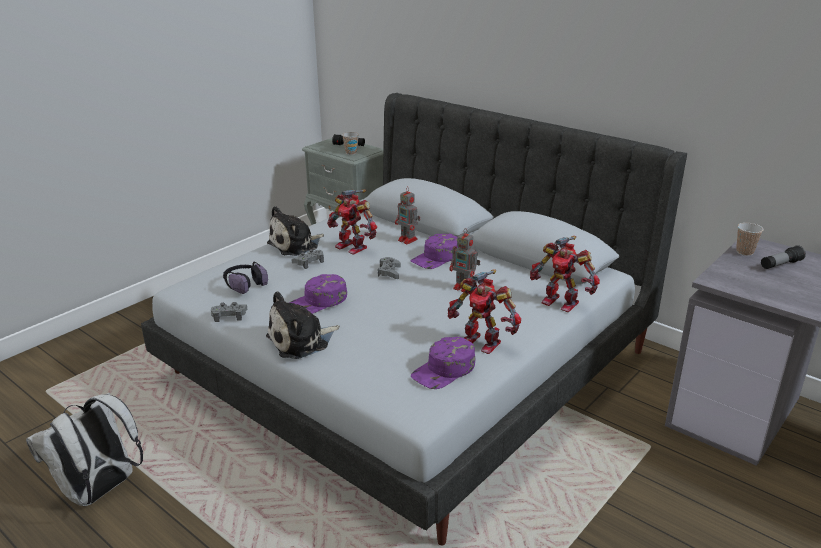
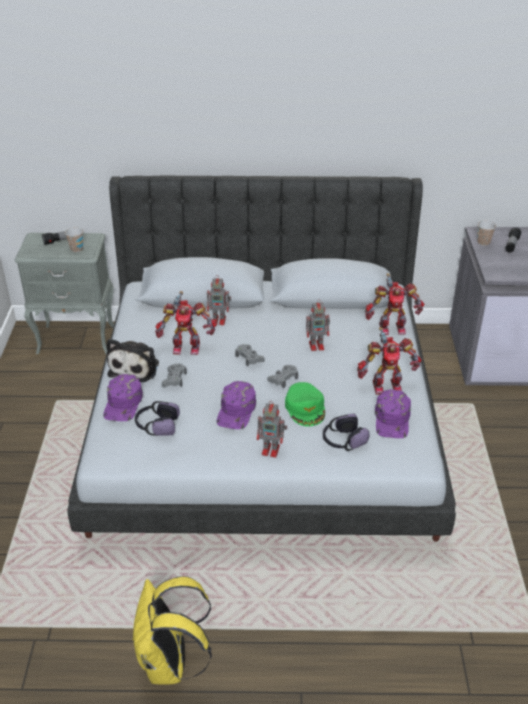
camera: 40 degrees left, 10 degrees up
(100, 491) = (170, 664): white backpack -> yellow backpack
(229, 315) = (186, 459): grey game controller -> grey game controller (283, 379)
(301, 341) = (271, 450): plush toy -> toy robot
(370, 363) = (343, 440): none -> headphones
(378, 325) = (305, 408): none -> green cap
(436, 258) = (263, 328): purple cap -> purple cap (123, 403)

